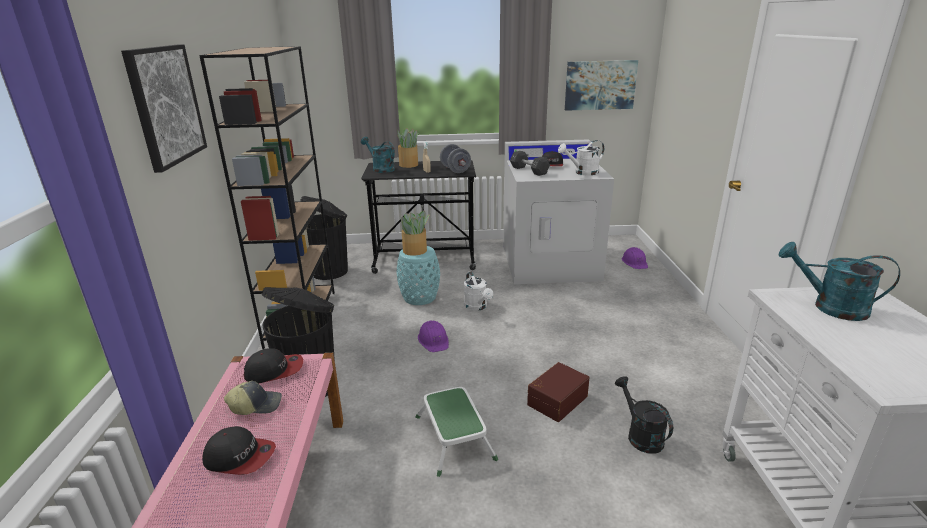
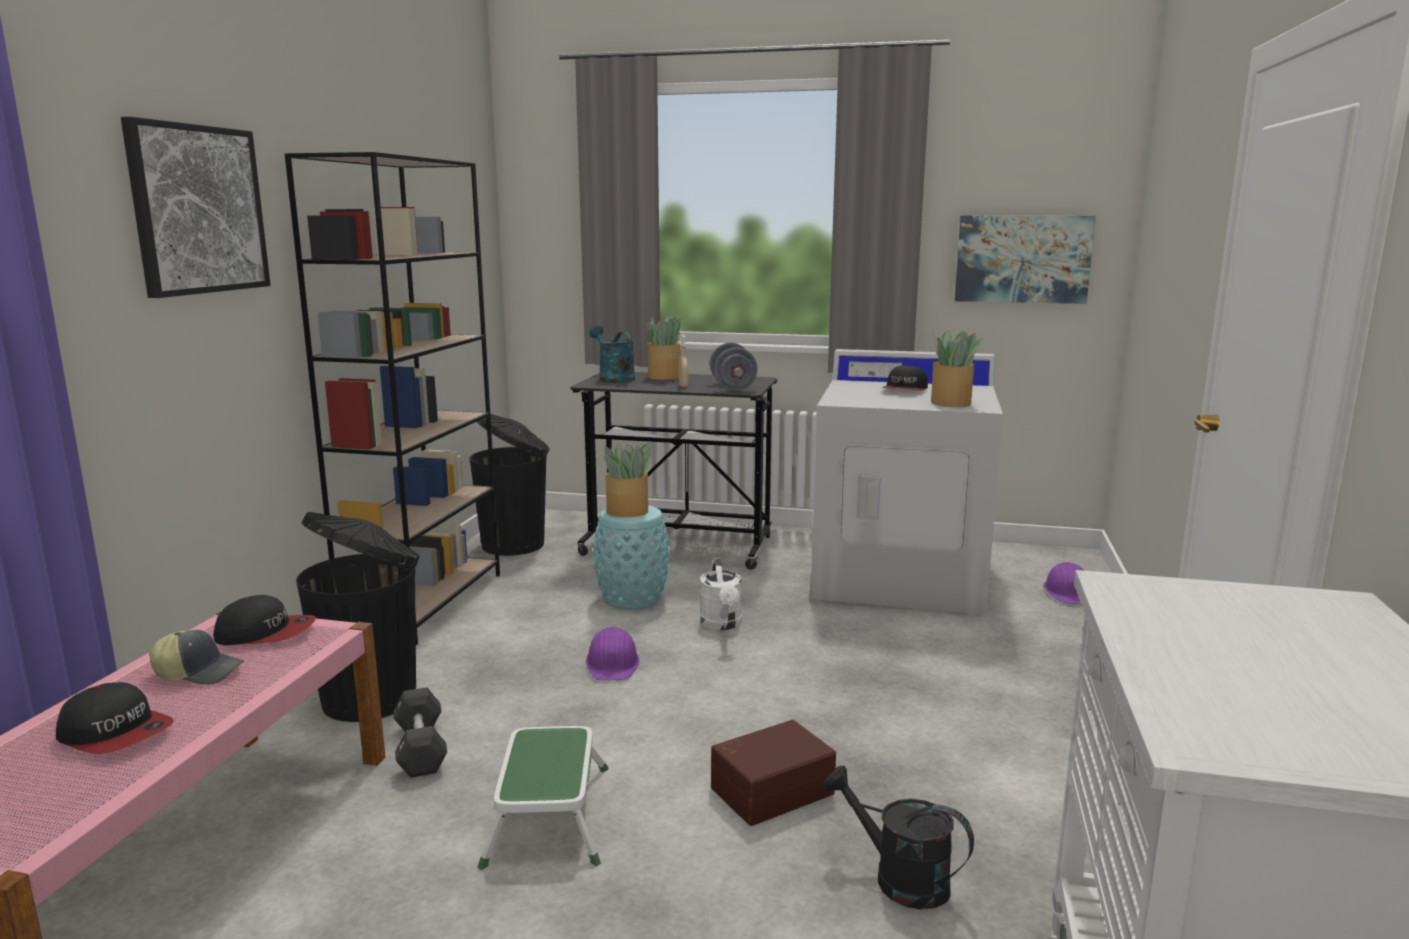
camera: 15 degrees right, 10 degrees down
(529, 170) = (856, 394): black dumbbell -> black dumbbell (420, 748)
(582, 173) = (950, 402): white watering can -> potted plant
(640, 435) = (898, 878): black watering can -> black watering can turned 45 degrees counterclockwise
(830, 307) = (1221, 612): turquoise watering can -> none

